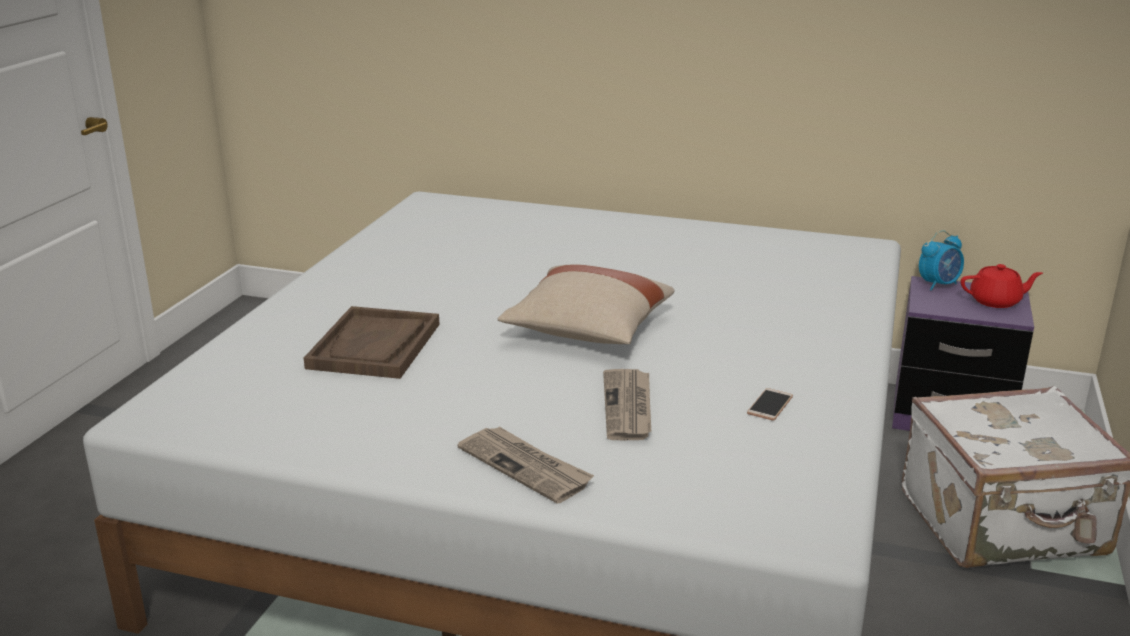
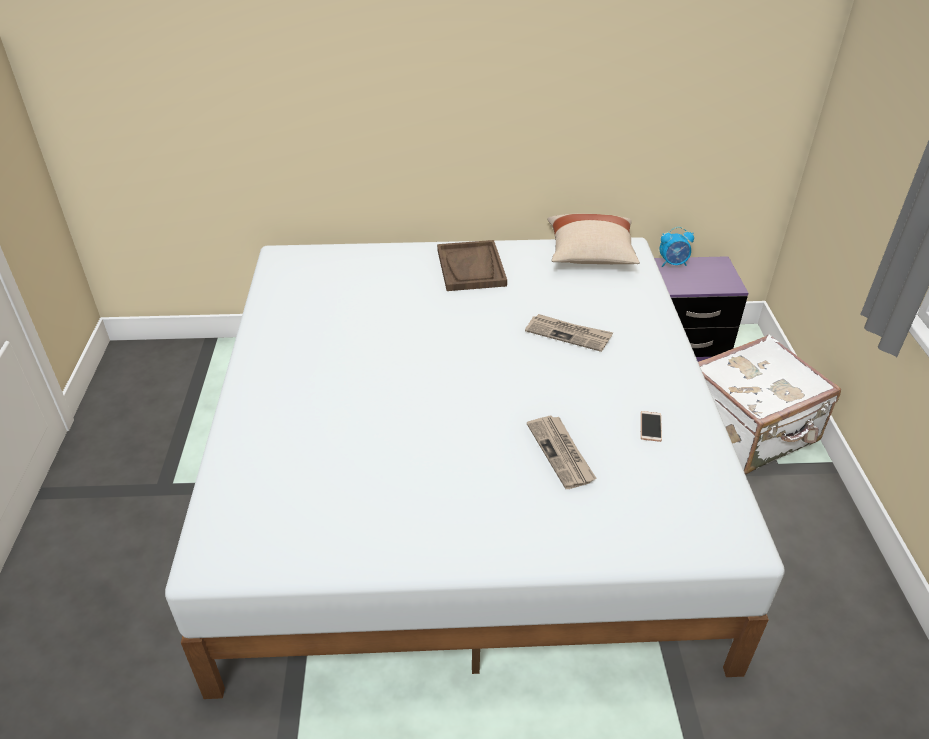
camera: 20 degrees left, 15 degrees up
(375, 346) = (342, 434): brown tray -> brown tray (471, 268)
(526, 467) = (526, 532): newspaper -> newspaper (568, 334)
(587, 330) = (489, 380): beige pillow -> beige pillow (590, 255)
(938, 284) = (673, 263): alarm clock -> alarm clock turned 45 degrees clockwise
(996, 301) = (715, 273): red teapot -> none

